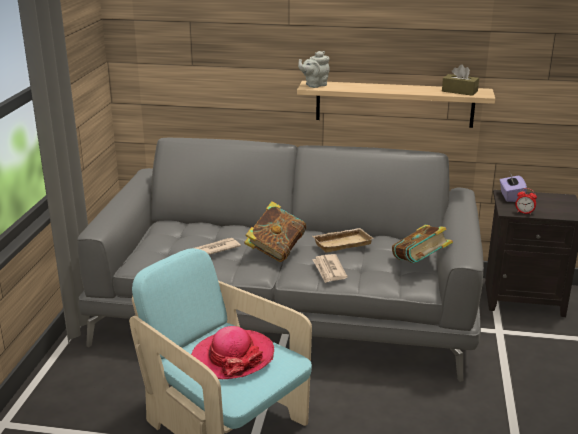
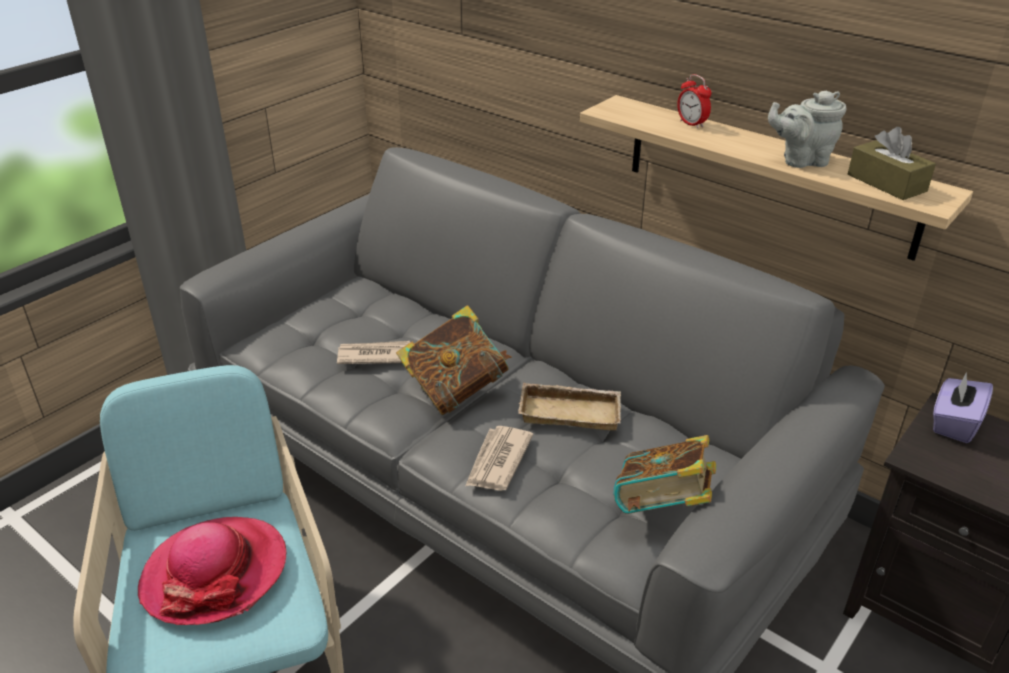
camera: 30 degrees right, 10 degrees up
(314, 85) = (621, 110): grey teapot -> grey teapot (801, 160)
(524, 212) = (949, 473): alarm clock -> alarm clock (691, 124)

